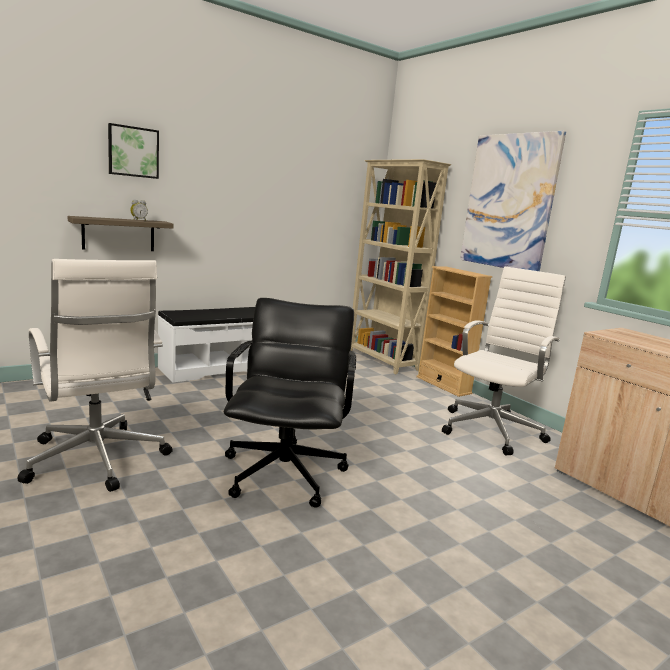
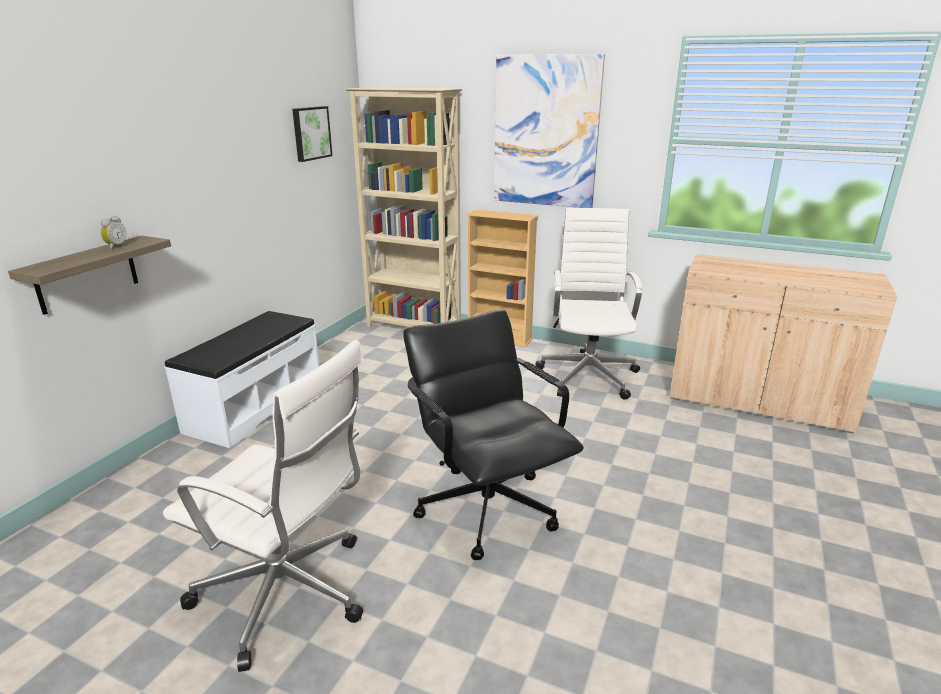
camera: 30 degrees left, 10 degrees up
(133, 152) = (75, 143): picture -> picture (310, 133)

